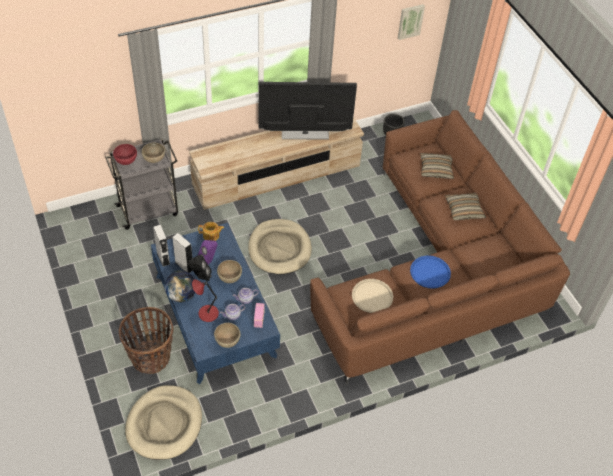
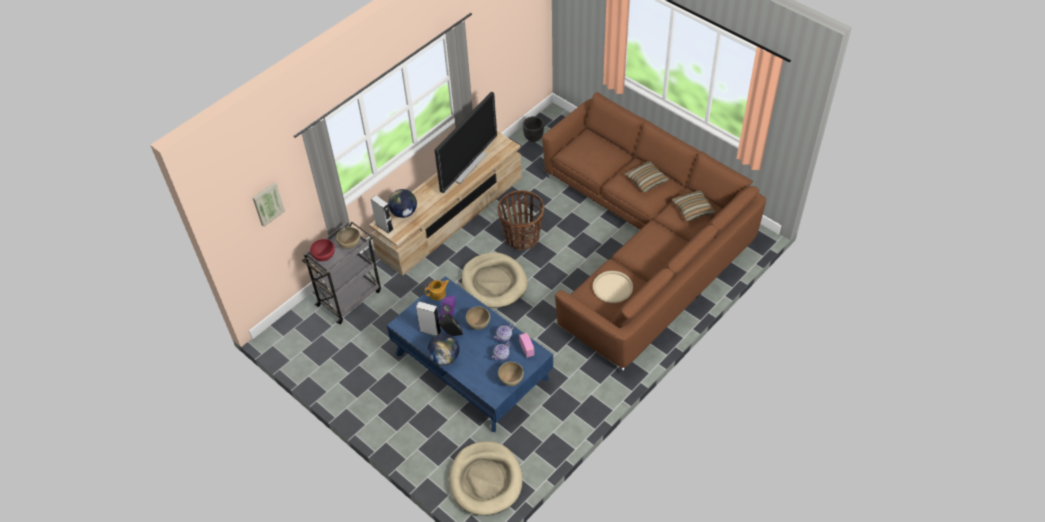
camera: 20 degrees left, 0 degrees up
(150, 357) = (436, 428): basket -> basket (521, 237)
(163, 258) = (406, 332): grey speaker -> grey speaker (384, 227)
(207, 313) = (477, 364): red table lamp -> none
(224, 152) = (404, 213): none -> globe
(305, 133) = (467, 166): television -> television turned 150 degrees clockwise
(410, 21) = (524, 25): picture -> picture (267, 203)
(430, 272) = (649, 246): blue tray -> none
(436, 169) = (601, 153): pillow -> pillow (693, 209)

